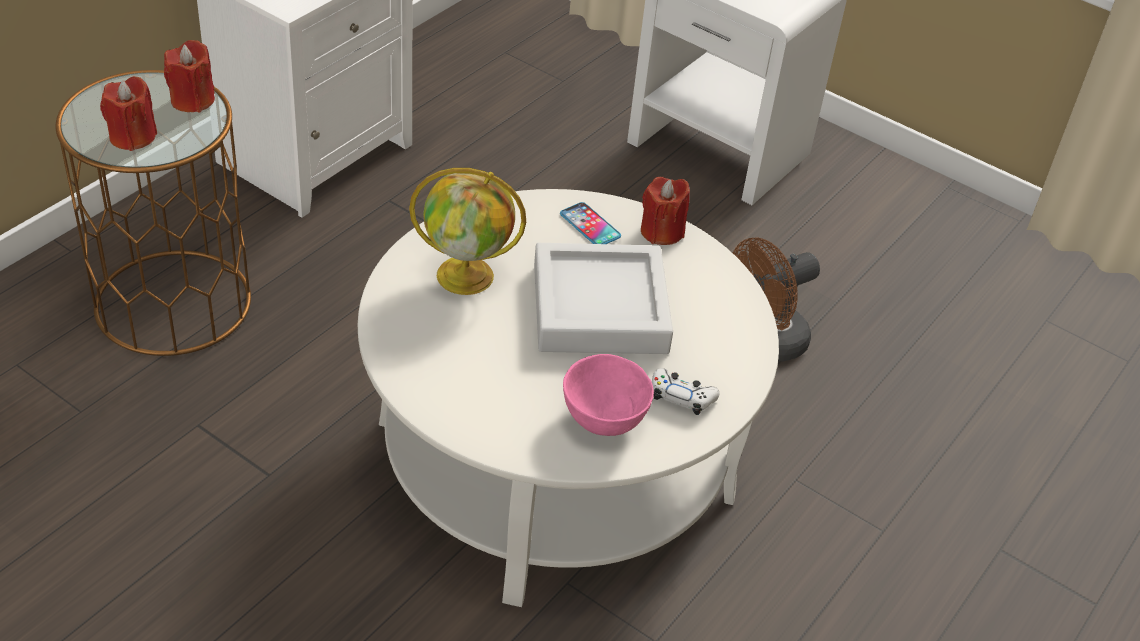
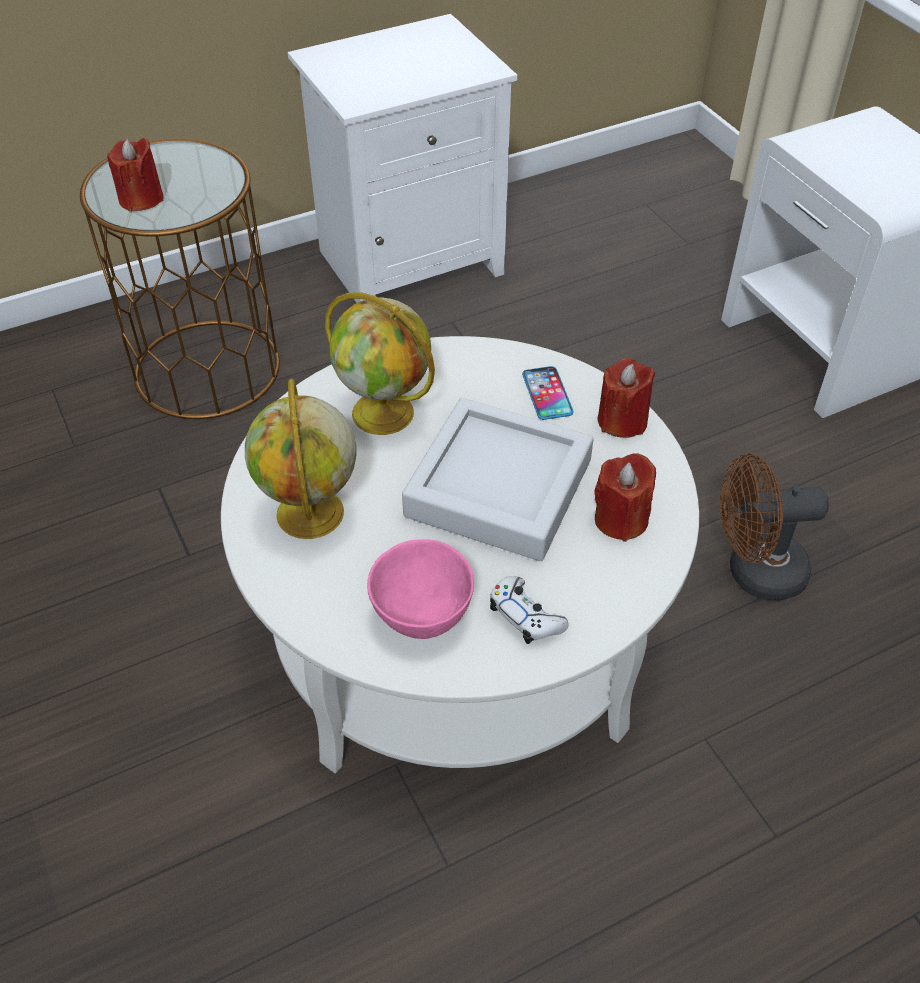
camera: 30 degrees right, 5 degrees up
(192, 100) = (217, 176): red candle -> red candle (621, 519)
(462, 372) = (311, 515): none -> globe

